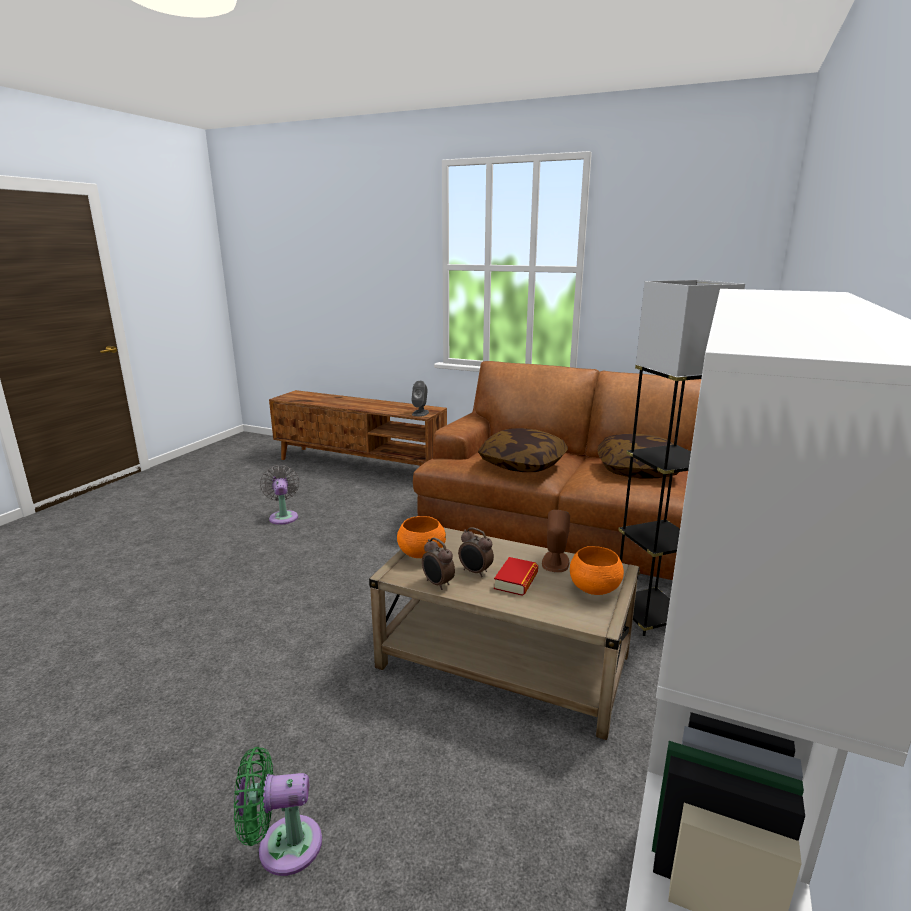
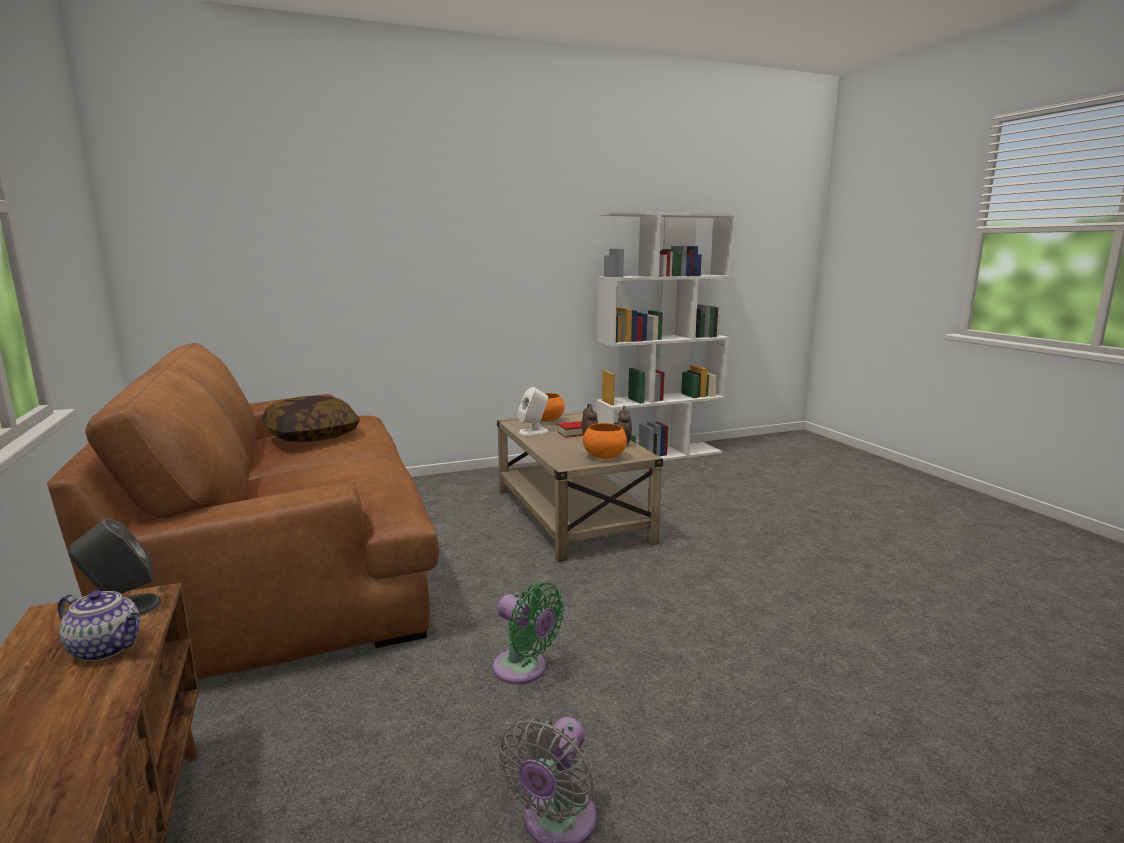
camera: 135 degrees left, 5 degrees down
(283, 846) = (771, 510): green fan -> green fan (524, 670)
(398, 410) = (107, 648): none -> teapot
(522, 464) = (359, 468): pillow -> none
(555, 562) = (534, 431): brown speaker -> white speaker
(649, 616) = (442, 496): grey floor lamp -> none

